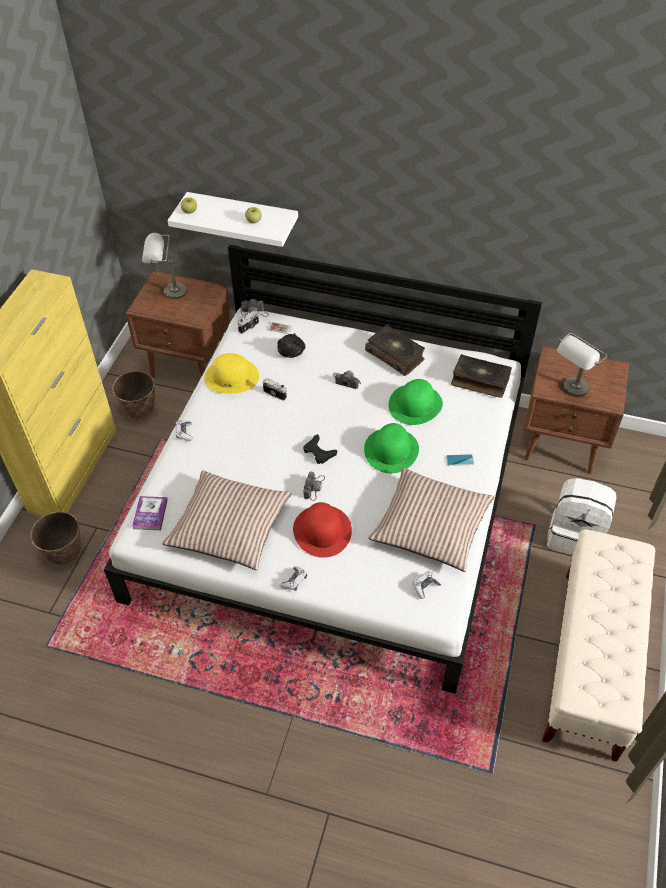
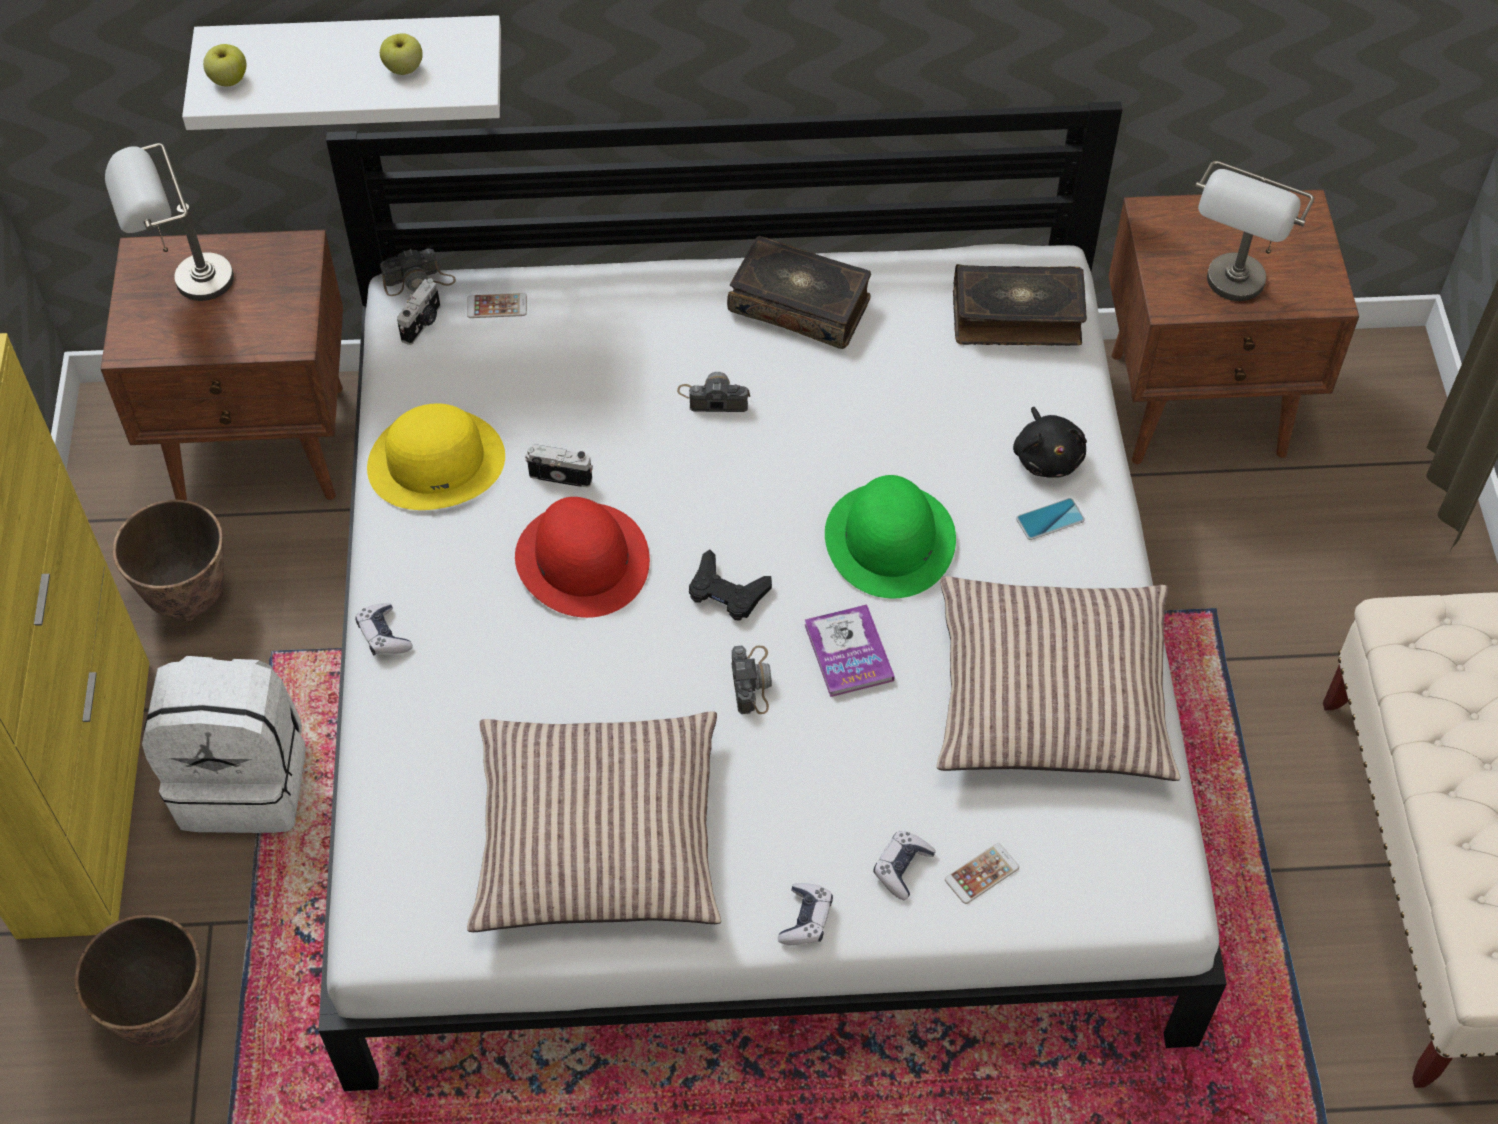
camera: 20 degrees left, 5 degrees up
(150, 514) = (394, 863): book -> book (848, 652)
(291, 351) = (553, 358): black plush toy -> black plush toy (1047, 457)
(322, 531) = (816, 779): red hat -> red hat (583, 559)
(372, 585) = (981, 874): none -> phone
(415, 404) = (897, 413): green hat -> none
(425, 586) = (1099, 839): game controller -> game controller (902, 868)
(575, 535) = (1306, 608): white backpack -> white backpack (245, 780)

